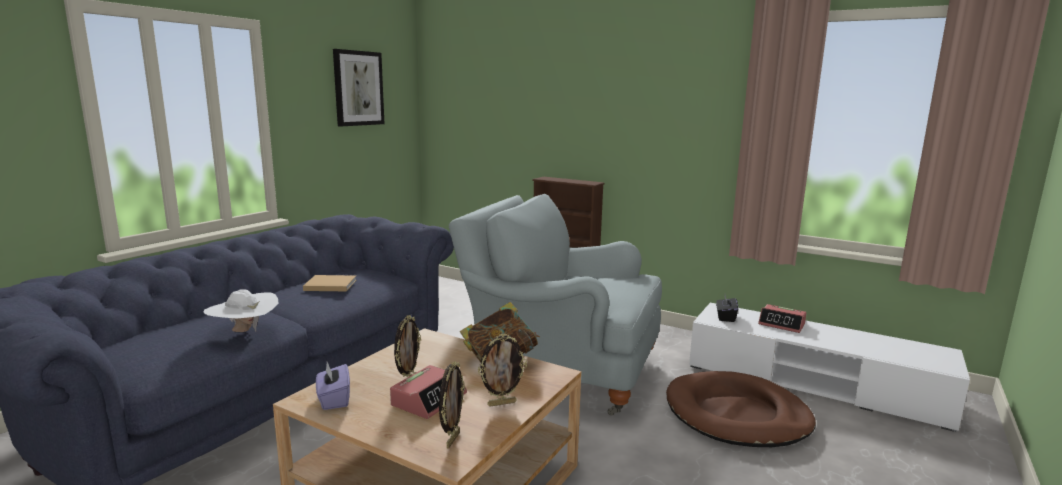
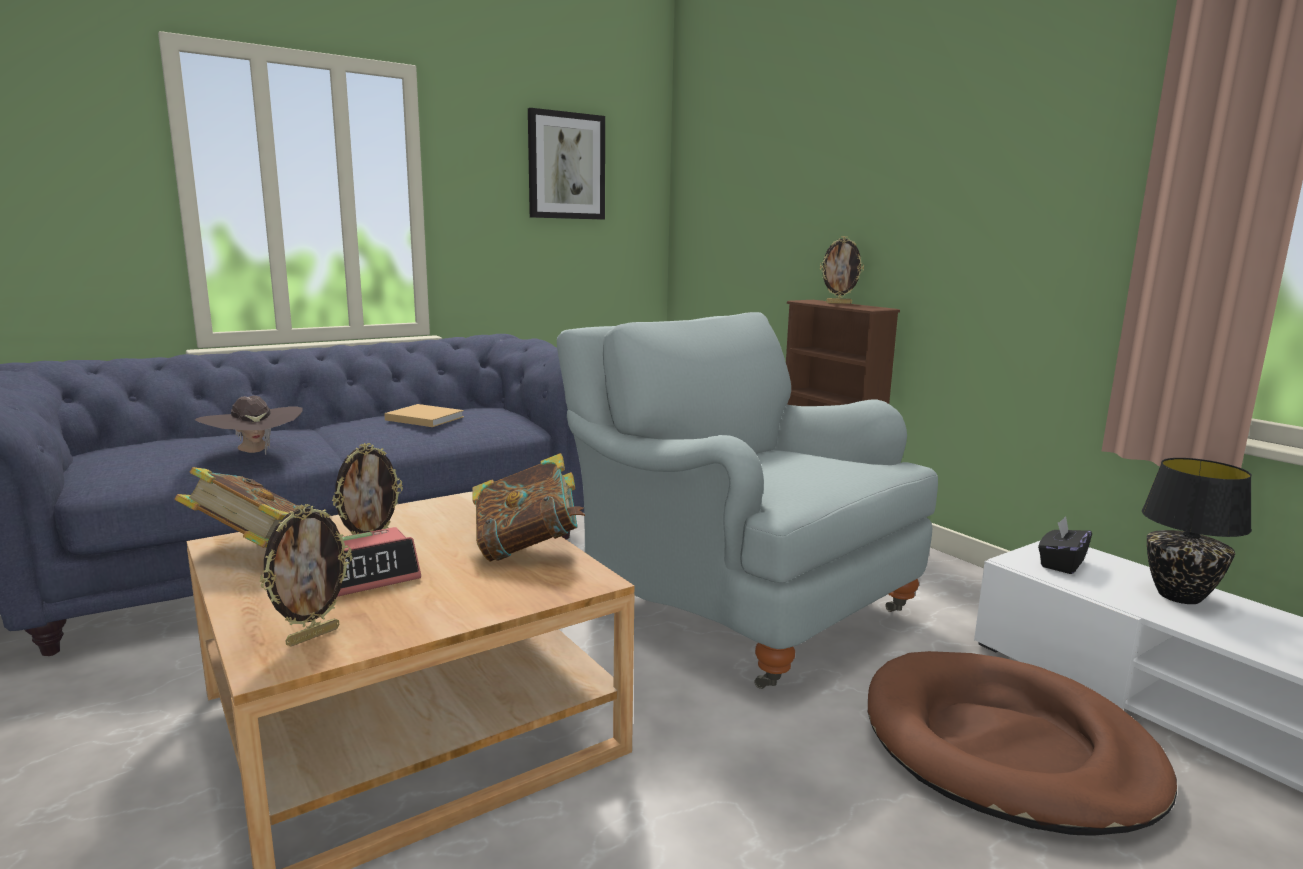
camera: 25 degrees right, 0 degrees up
(244, 331) = (255, 453): white hat -> brown hat
(334, 399) = (254, 550): purple tissue box -> book
(502, 403) = (450, 603): picture frame -> picture frame (838, 303)
(782, 324) = (1180, 596): alarm clock -> black table lamp

